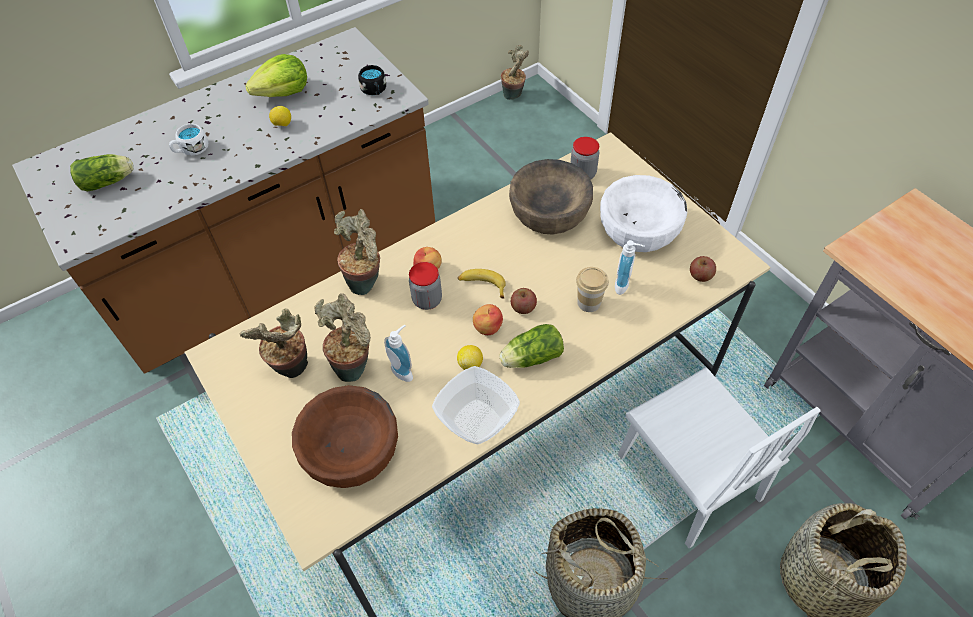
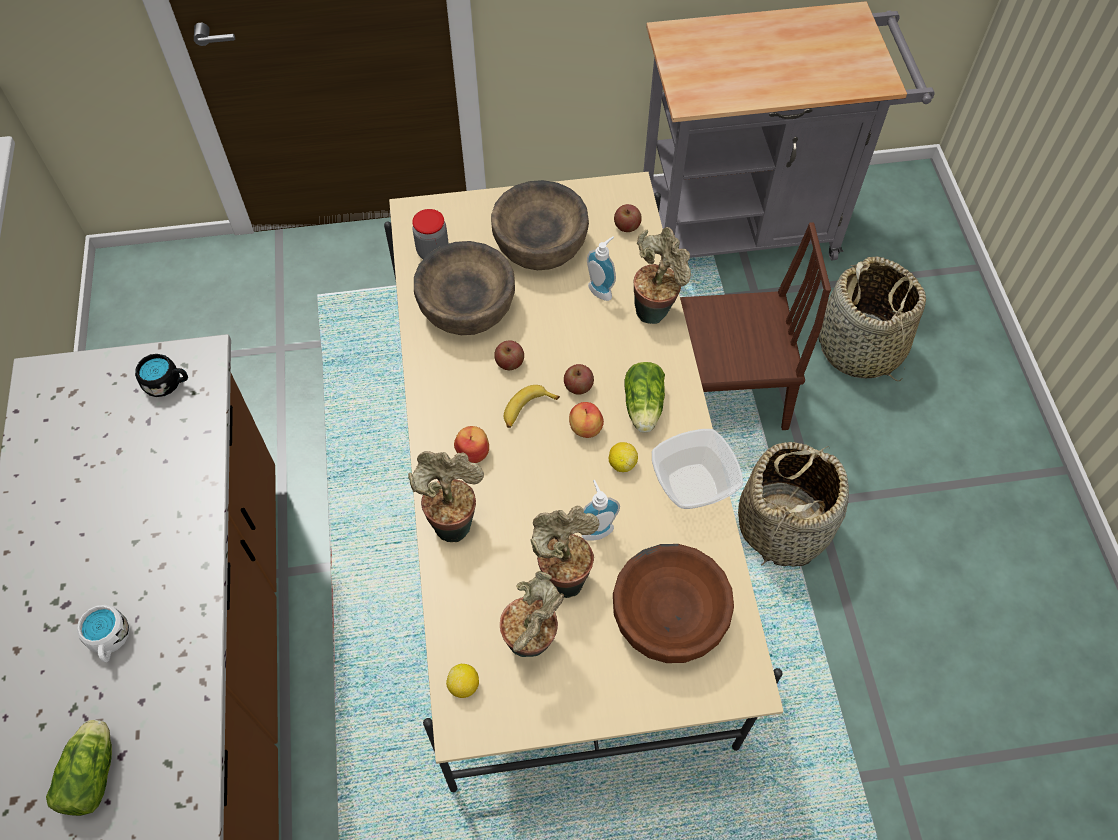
camera: 65 degrees left, 5 degrees up
(282, 125) = (148, 510): lemon -> lemon (464, 686)
(283, 92) = (82, 489): lettuce -> none
(427, 300) = (515, 470): jar -> none
(514, 96) = (112, 291): potted plant -> potted plant (655, 309)
(517, 257) = (509, 362): none -> apple
(589, 302) = (605, 328): cup -> none
(638, 229) = (540, 243): white bowl -> brown bowl
(688, 476) = (720, 391): white chair -> brown chair

